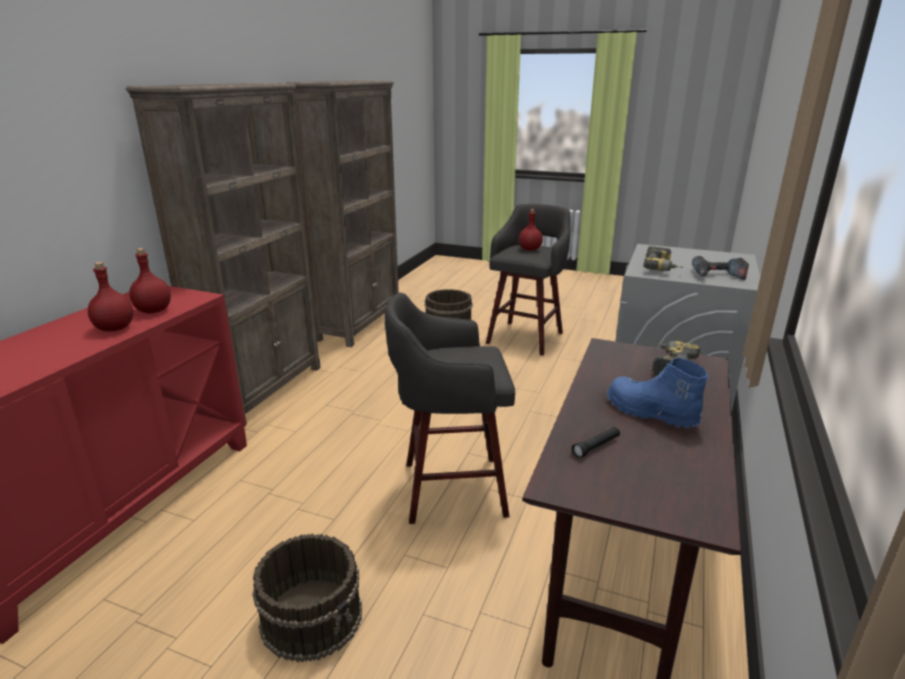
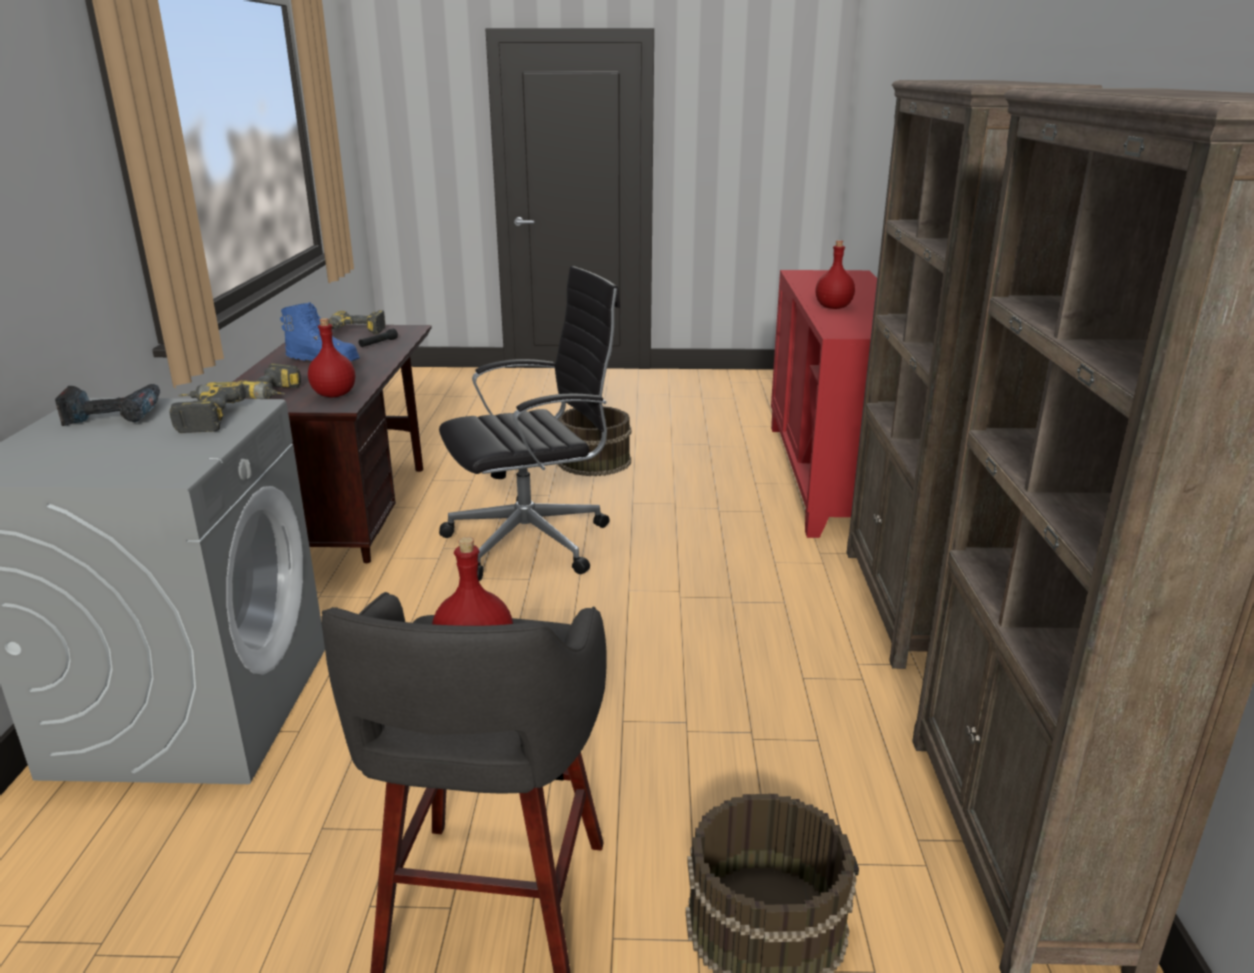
camera: 160 degrees right, 0 degrees up
(154, 310) = (844, 320): red bottle -> red bottle (333, 395)
(449, 489) = (533, 541): grey stool -> black office chair
(640, 492) = (355, 332): none -> power drill

